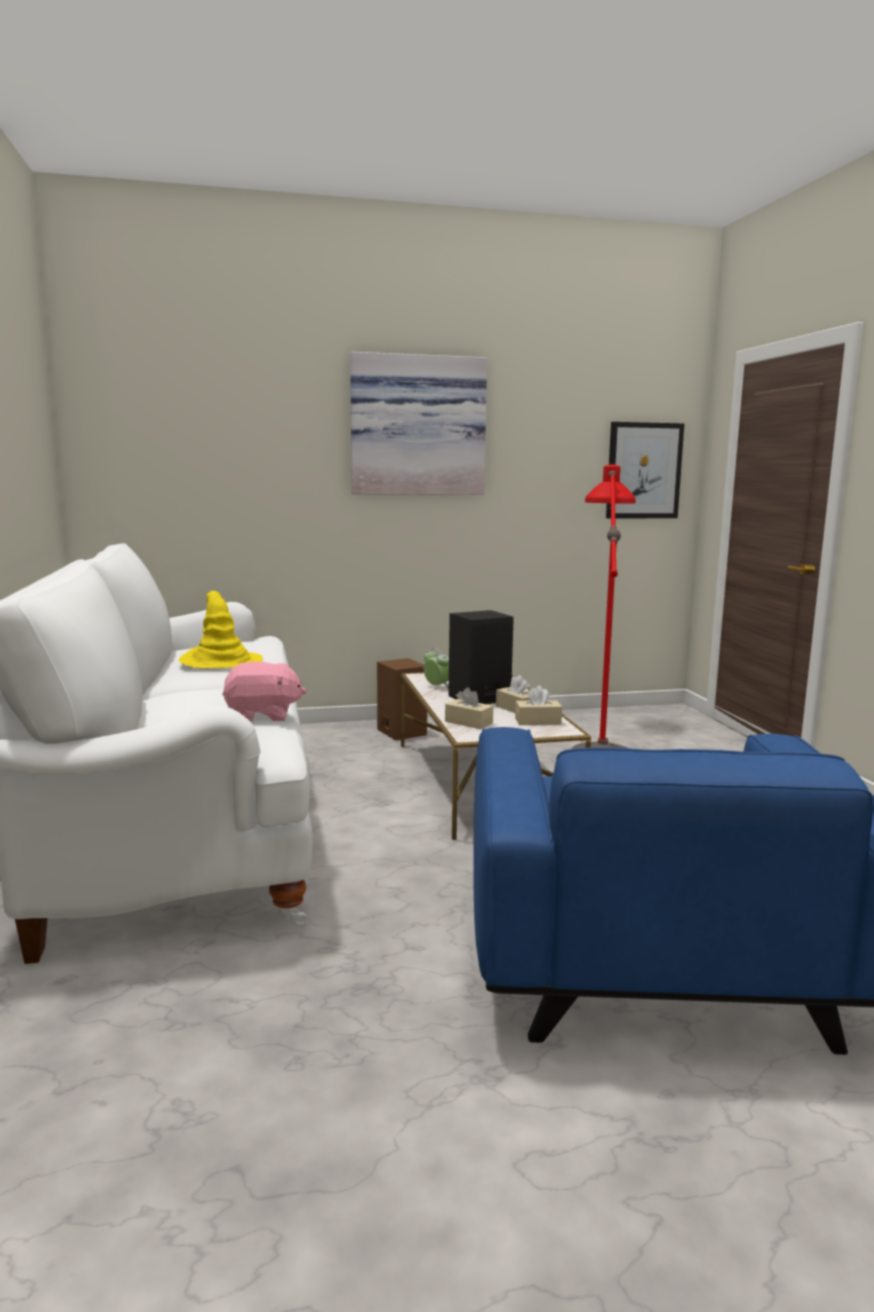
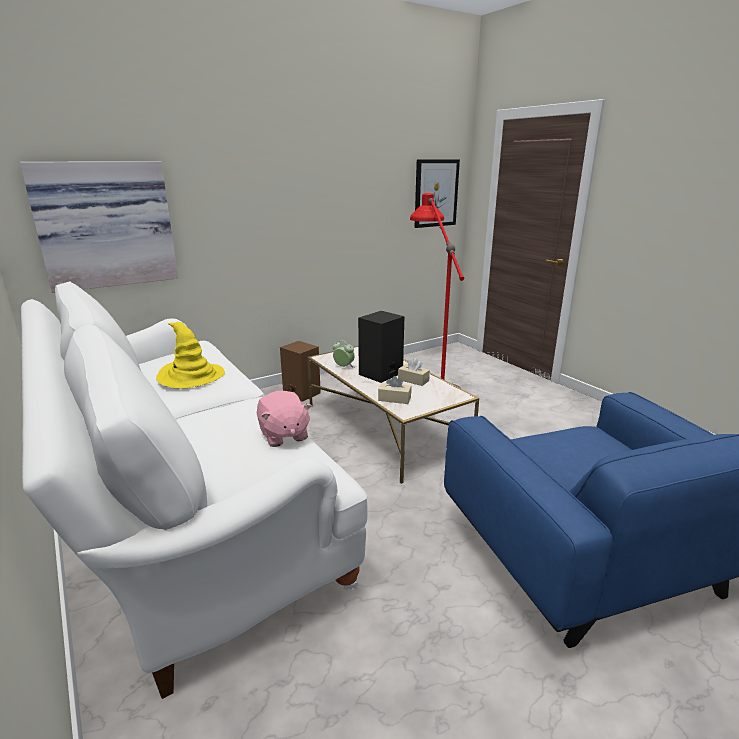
camera: 20 degrees left, 10 degrees up
(263, 715) = (283, 435): pink plush toy -> pink plush toy turned 90 degrees clockwise
(417, 426) = (290, 166): picture -> picture (106, 225)
(538, 721) = (436, 390): beige tissue box -> none

